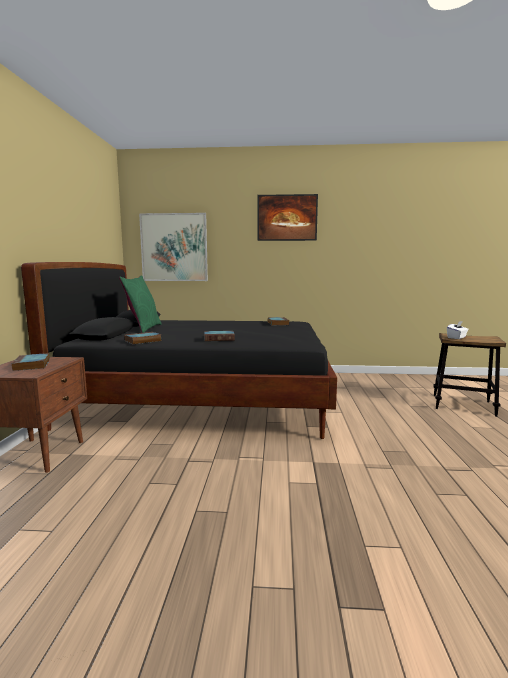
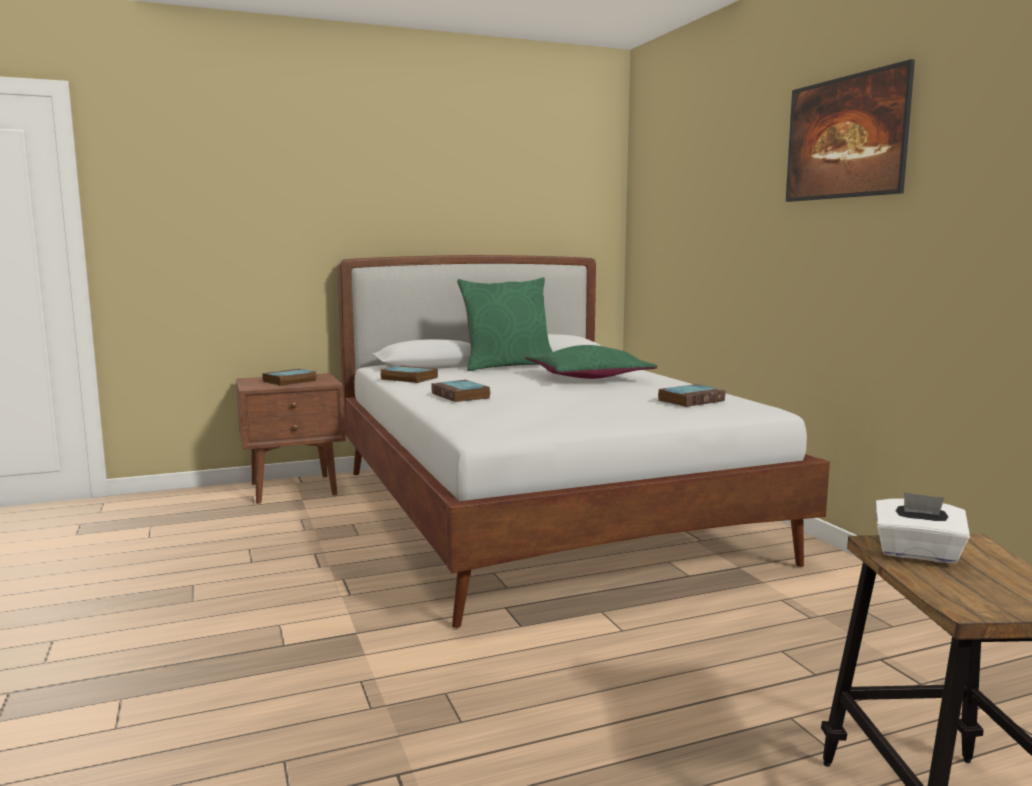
camera: 65 degrees right, 0 degrees up
(174, 247) = (675, 223): picture -> none
(203, 325) = (588, 377): none -> green pillow
(204, 400) = (541, 514): black bed -> white bed

